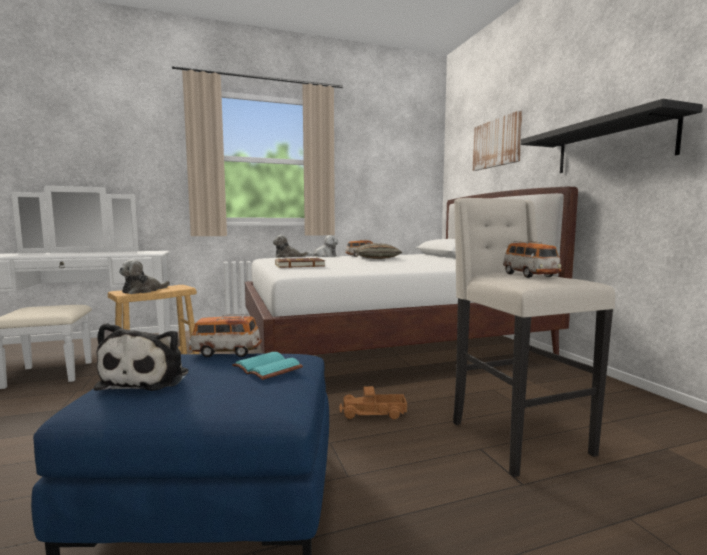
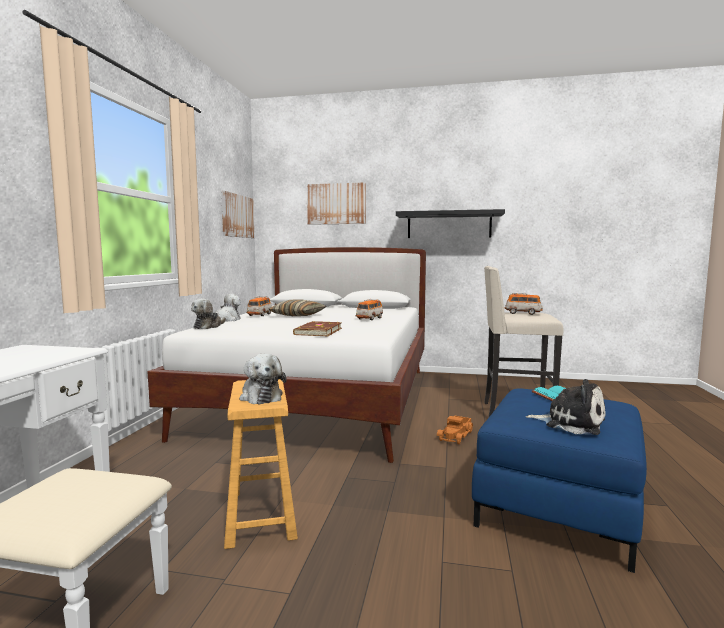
camera: 60 degrees left, 0 degrees up
(226, 352) = (513, 401): toy car -> toy car (369, 318)
(410, 170) = (237, 216): none -> picture

